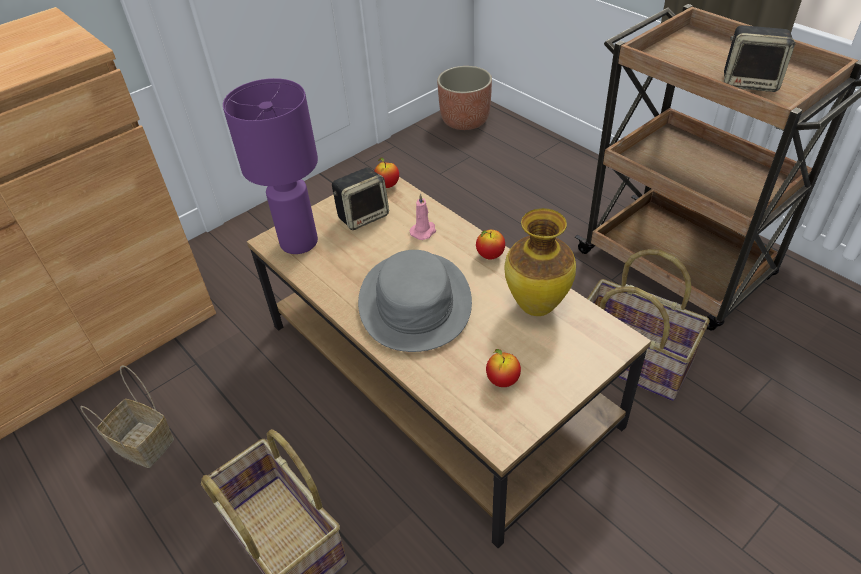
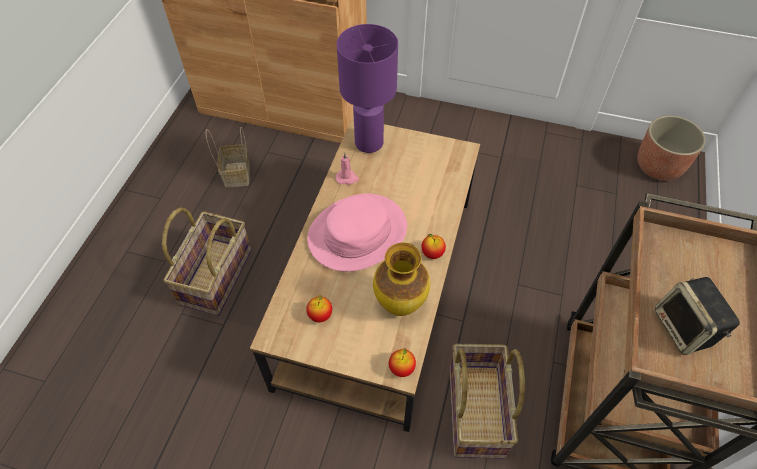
camera: 55 degrees right, 10 degrees up
(363, 215) = (419, 161): speaker -> none
(387, 185) = (461, 157): apple -> apple (401, 368)
(414, 302) = (357, 233): grey hat -> pink hat
(424, 231) = (429, 202): pink candle -> pink candle (347, 178)

